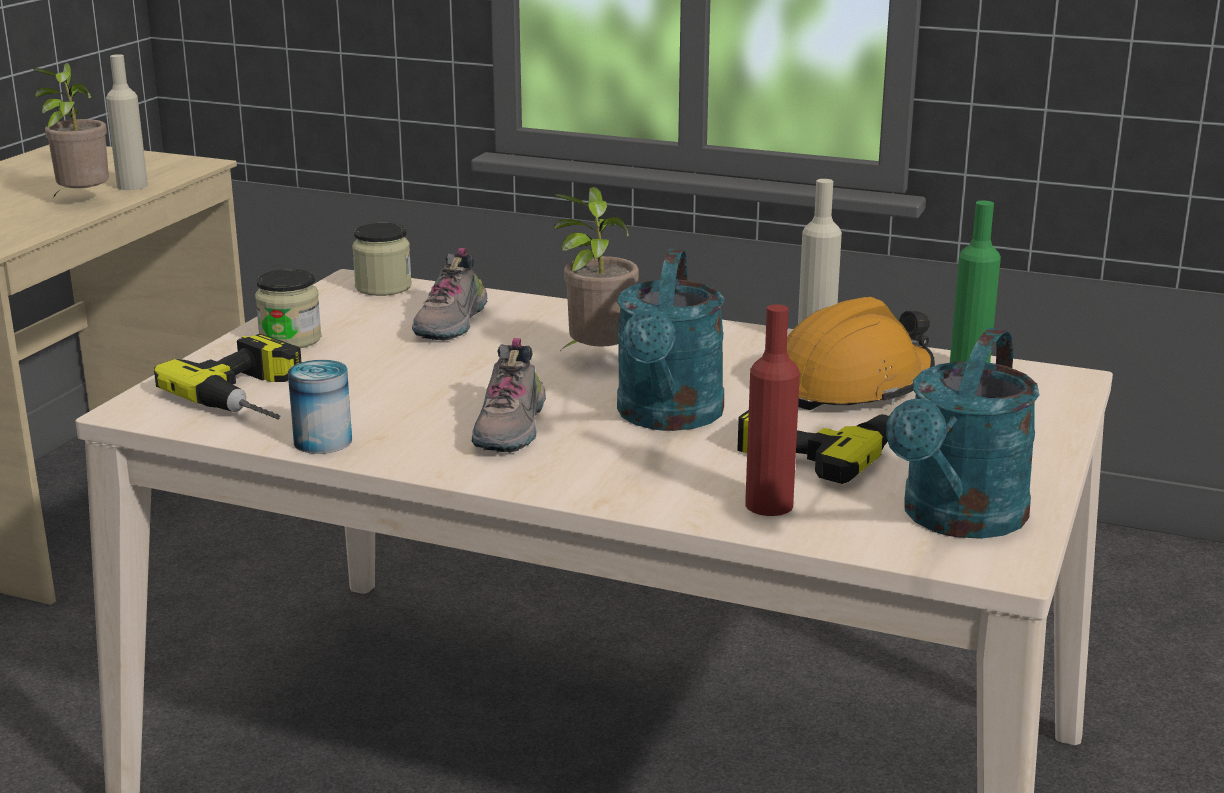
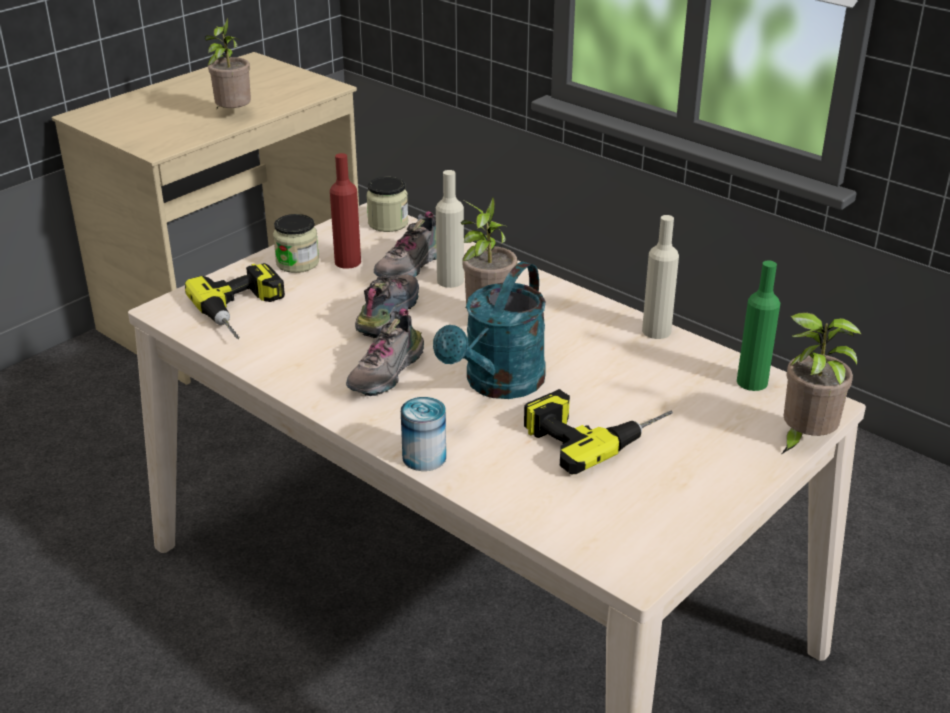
camera: 20 degrees right, 10 degrees up
(132, 186) = (273, 104): beige bottle -> beige bottle (450, 280)
(323, 441) = (261, 360): can -> can (424, 457)
(459, 372) = (387, 314): none -> shoe
(769, 505) = (511, 480): red bottle -> red bottle (347, 262)
(851, 385) = (651, 380): orange hard hat -> none
(957, 520) = (633, 525): turquoise watering can -> none
(1076, 411) = (804, 440): none -> potted plant

